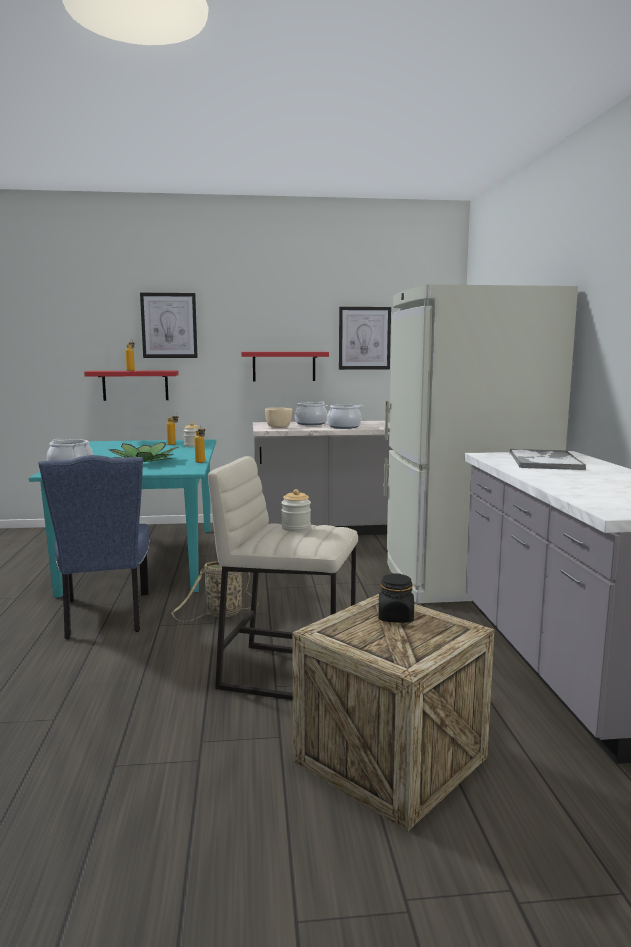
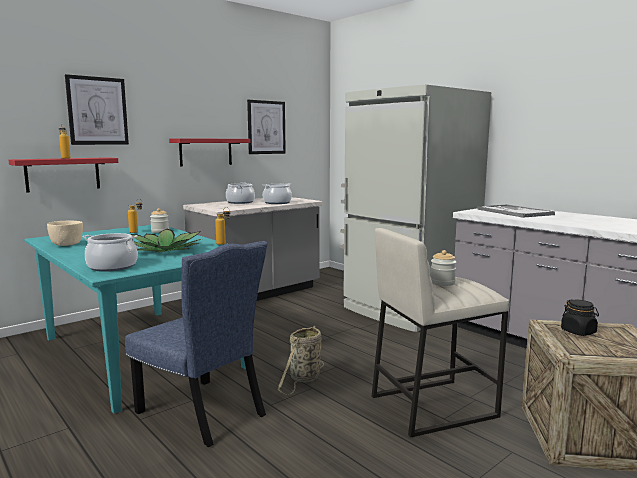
camera: 35 degrees left, 0 degrees up
(279, 427) = (228, 207): beige bowl -> beige bowl (67, 244)

